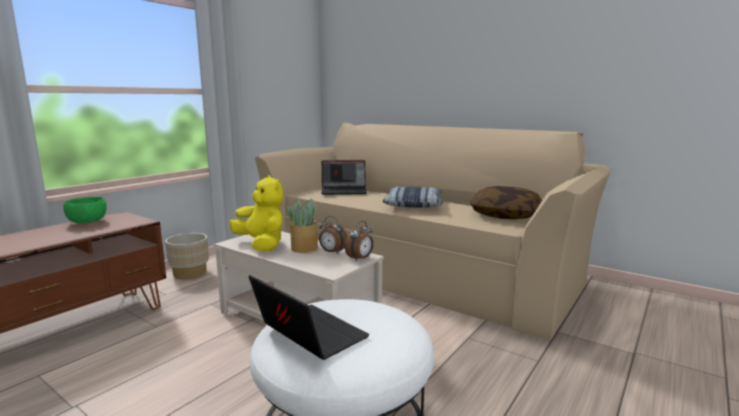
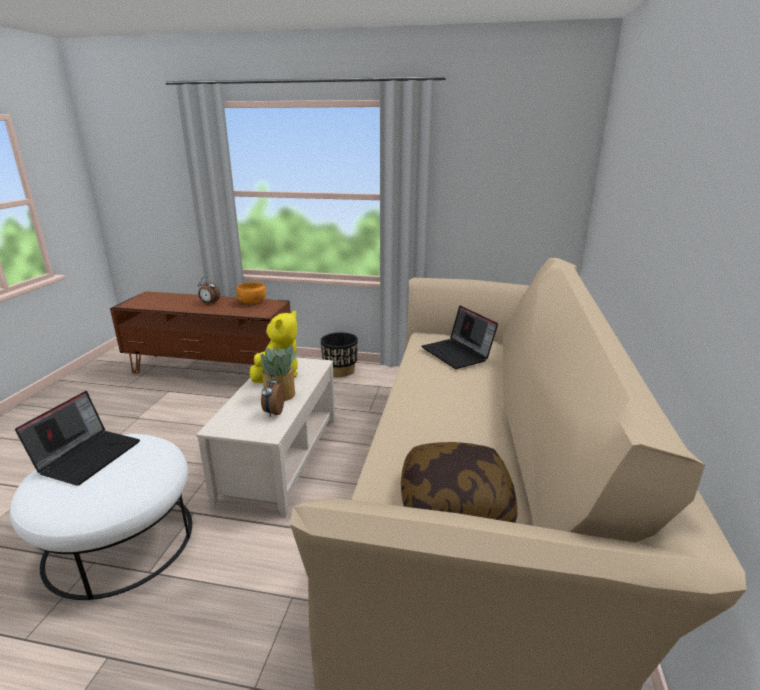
camera: 65 degrees right, 10 degrees up
(87, 222) = (252, 302): green bowl -> orange bowl
(190, 273) = (340, 370): beige planter -> black planter
(360, 259) = (260, 433): alarm clock -> alarm clock (209, 303)
(413, 204) = (433, 411): pillow -> none

